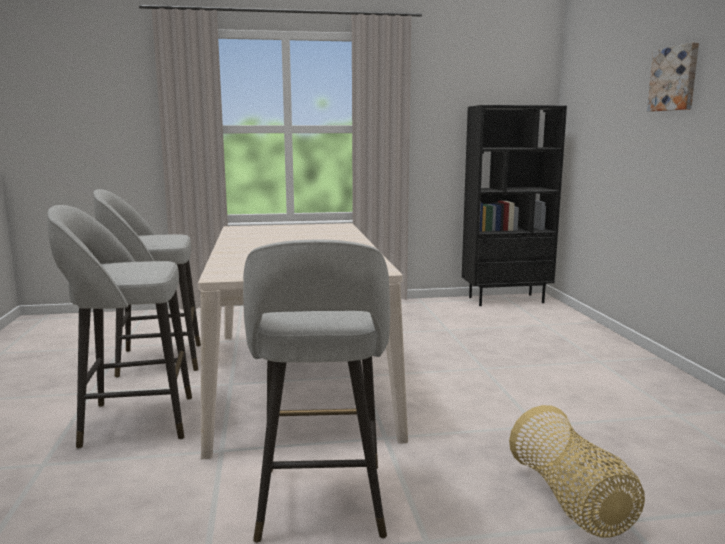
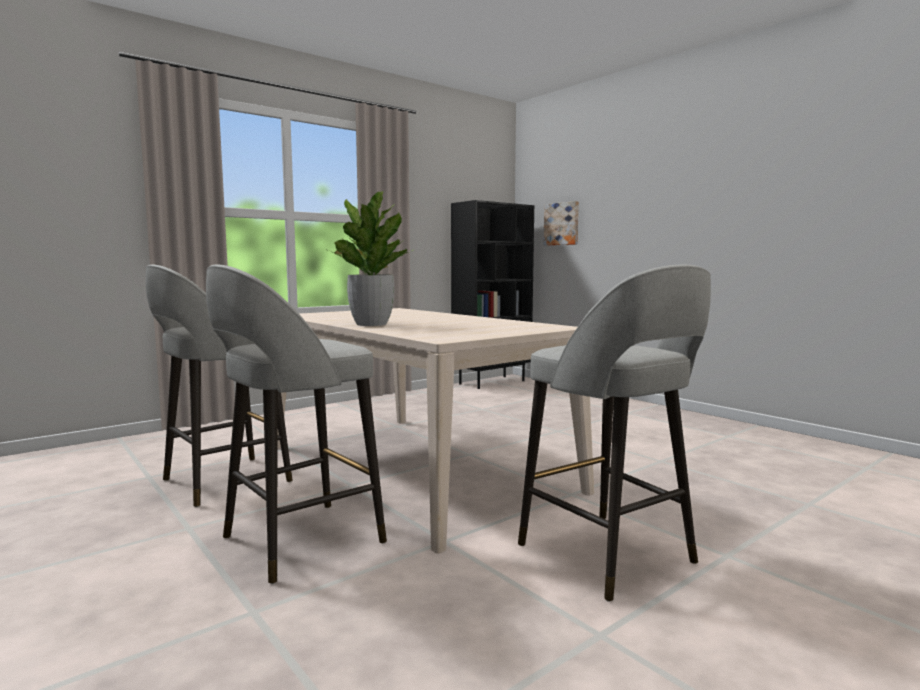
camera: 30 degrees left, 5 degrees down
(243, 248) = (371, 324): none -> potted plant
(571, 502) = (763, 502): basket -> none
(674, 79) = (652, 180): picture -> picture (562, 224)

